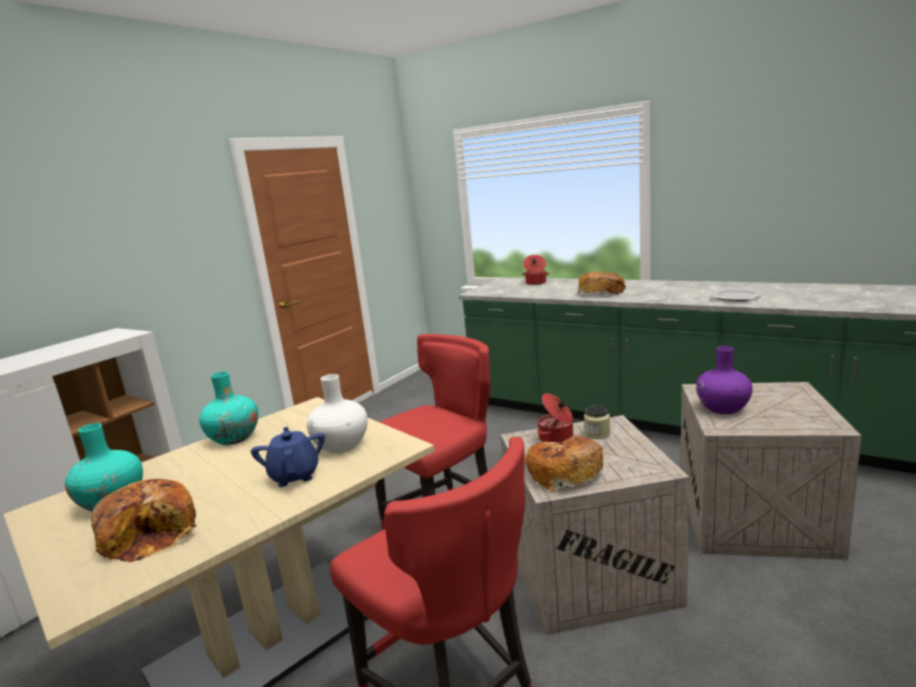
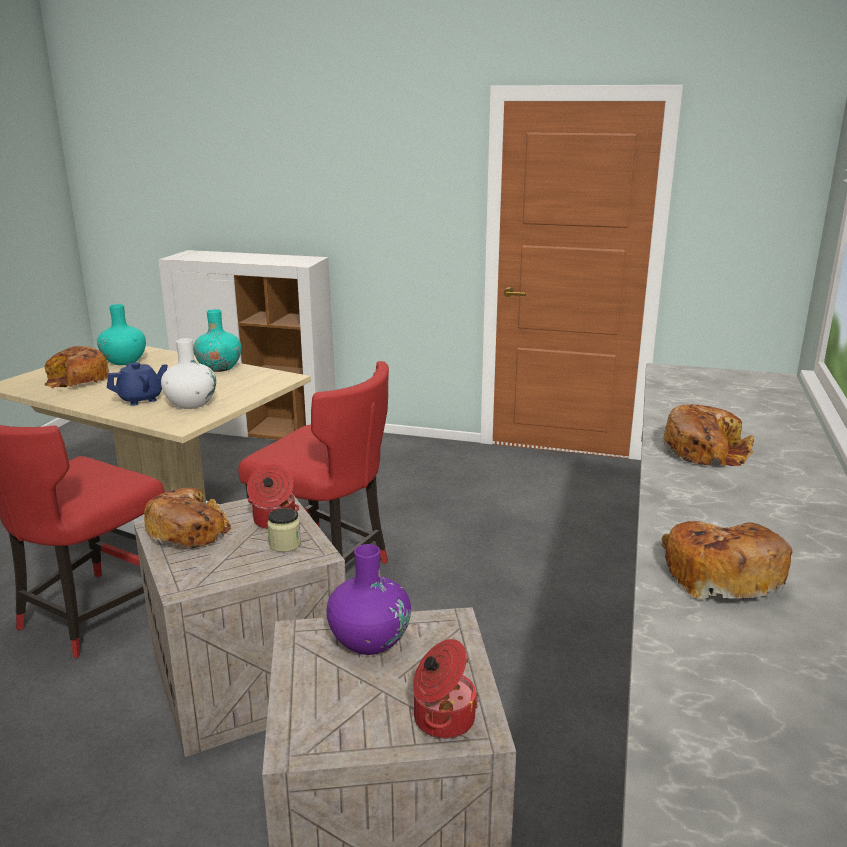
camera: 70 degrees right, 5 degrees up
(535, 283) = (758, 399): cooking pot -> cooking pot (442, 718)
(736, 297) = (720, 574): plate -> bread

